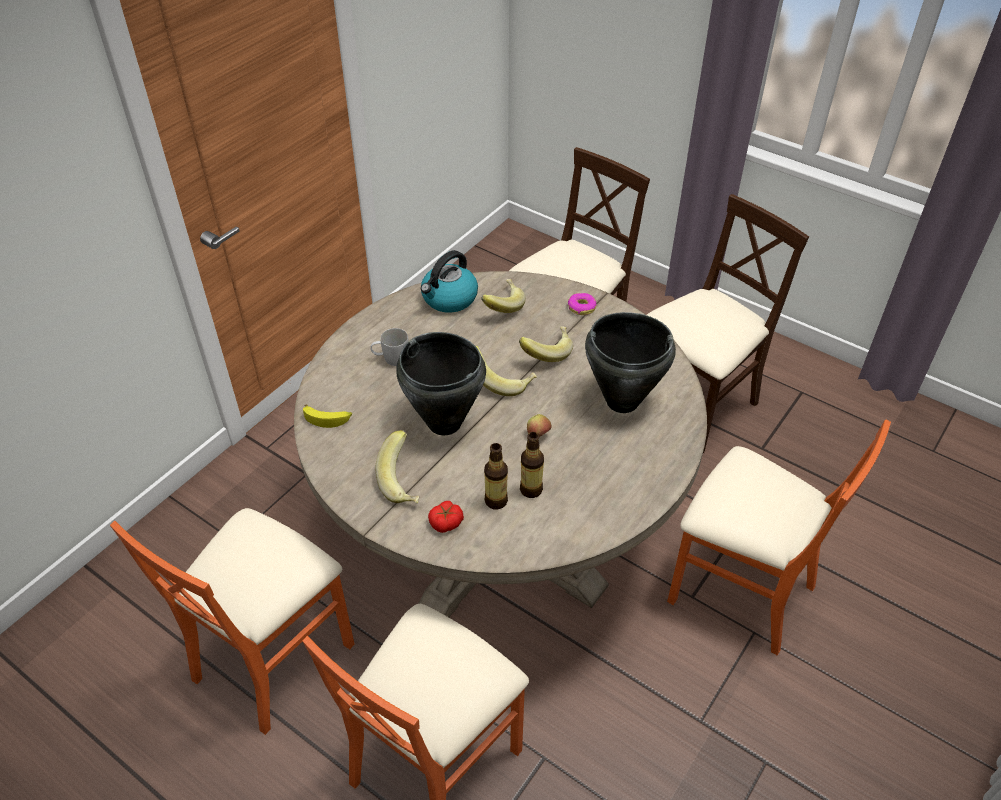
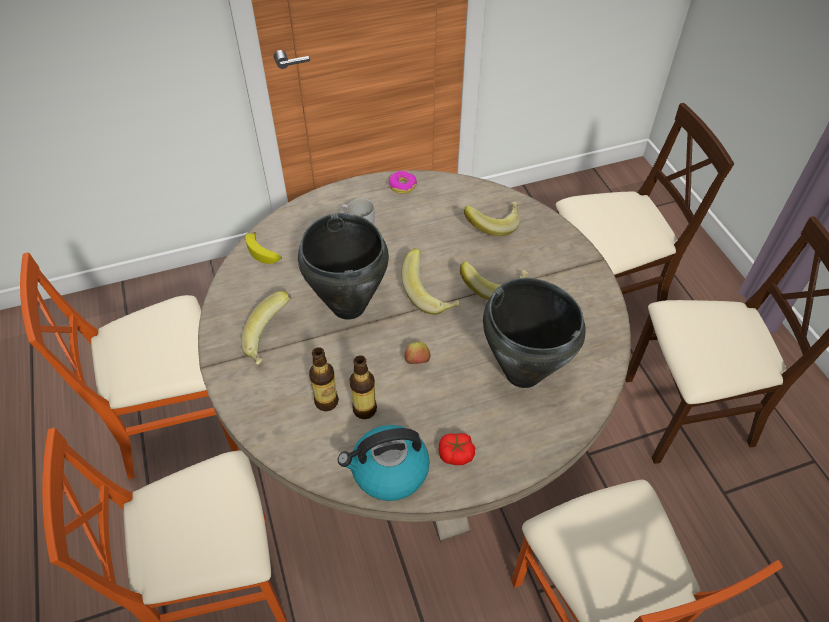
camera: 35 degrees right, 5 degrees up
(446, 522) = (270, 396): tomato -> tomato (456, 454)
(449, 299) = (452, 197): kettle -> kettle (388, 471)
(581, 307) = (565, 261): donut -> donut (402, 186)

